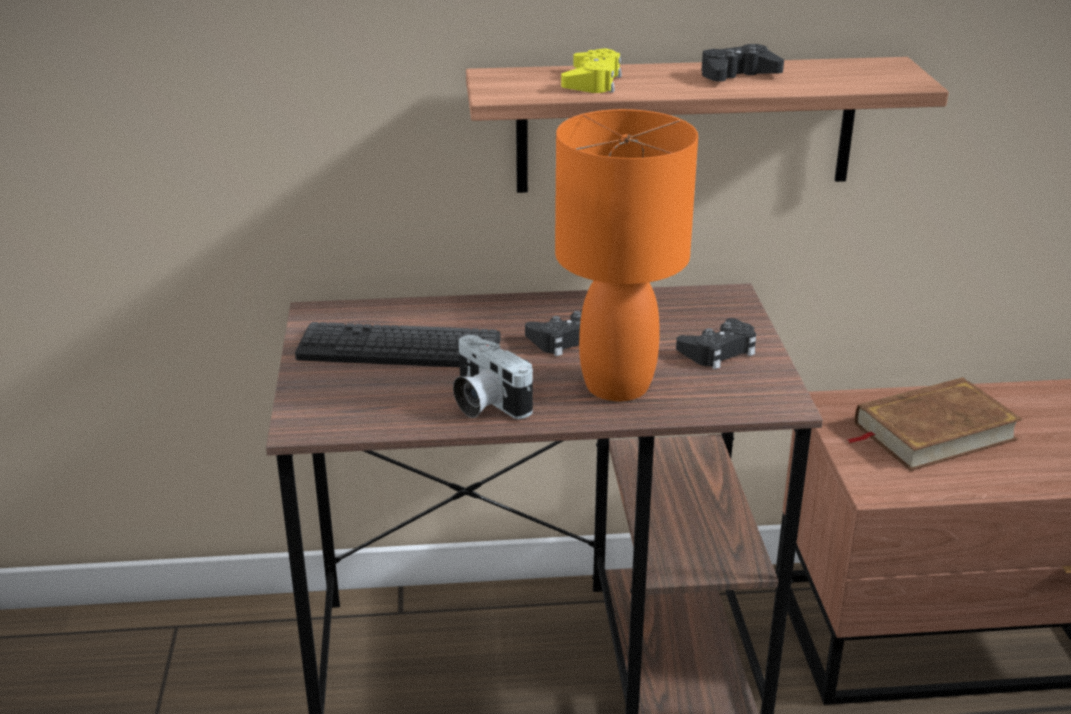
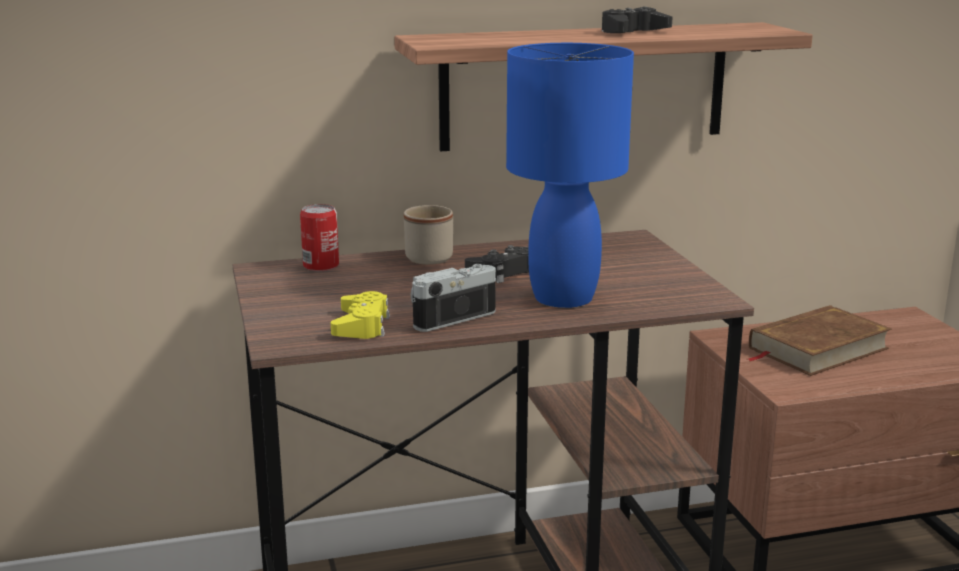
camera: 10 degrees left, 10 degrees down
(379, 313) = (321, 266): none -> can
(399, 348) = (351, 287): keyboard -> none
(484, 402) = (448, 316): camera -> camera turned 105 degrees clockwise
(500, 308) = (433, 256): none -> beige mug
(592, 82) = (512, 37): yellow game controller -> yellow game controller (361, 325)
(617, 386) = (563, 298): orange table lamp -> blue table lamp
(718, 351) = (641, 271): black game controller -> none

